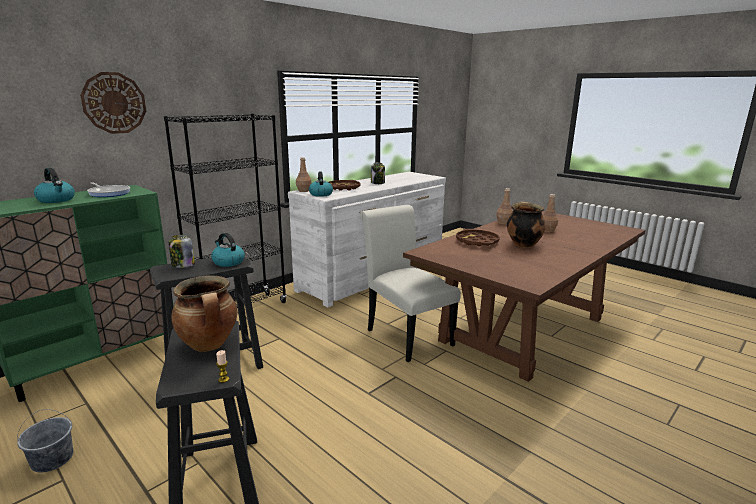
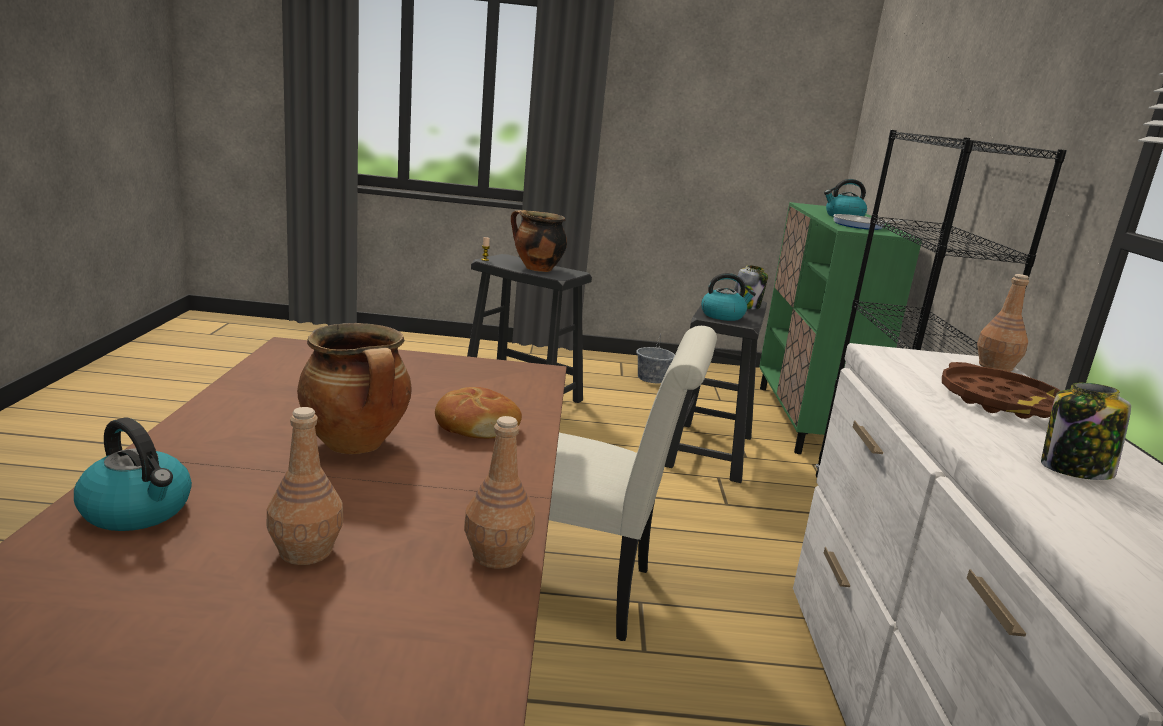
camera: 135 degrees right, 0 degrees up
(114, 103) = (954, 114): wall clock -> none
(320, 194) = (929, 361): kettle -> kettle (138, 511)
(477, 241) = (476, 426): brown tray -> bread

